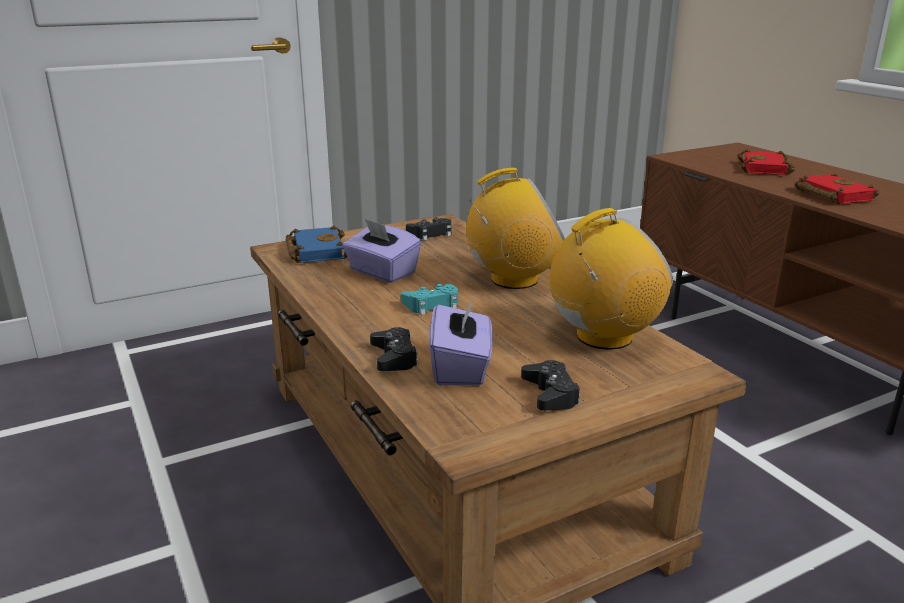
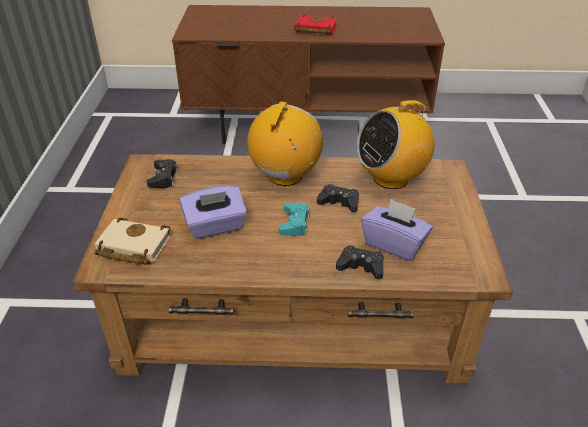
camera: 60 degrees left, 15 degrees up
(315, 250) = (131, 246): blue book -> beige book
(550, 394) = (444, 224): black game controller -> black game controller (339, 202)
(603, 337) = (391, 178): radio -> radio turned 120 degrees counterclockwise
(766, 169) = (251, 22): red book -> none

